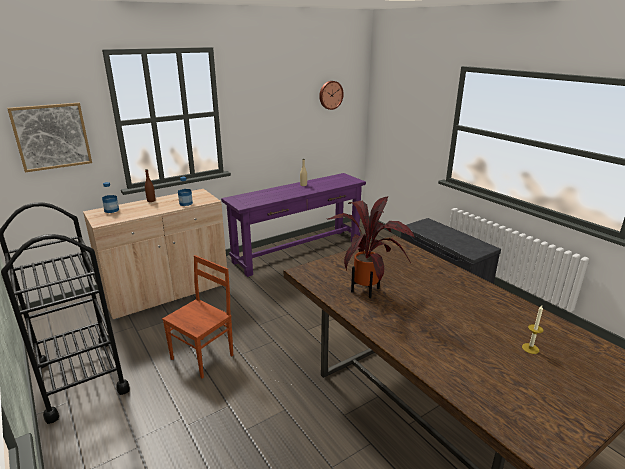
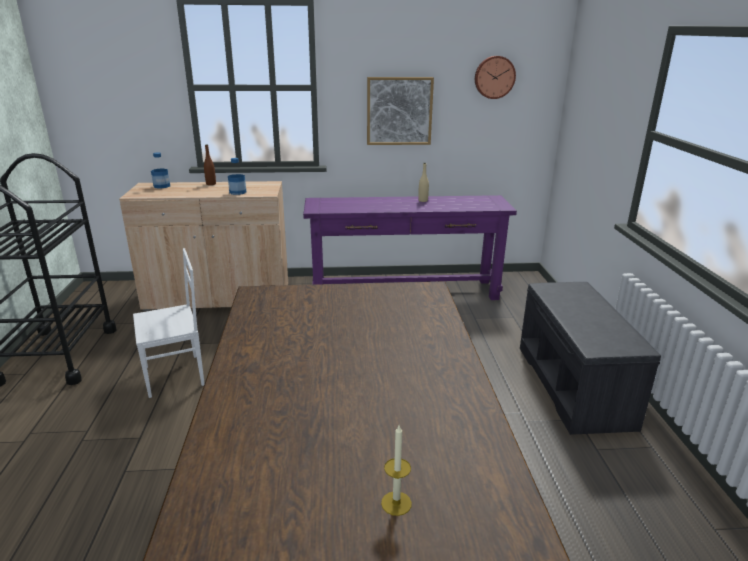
camera: 30 degrees right, 0 degrees up
(52, 136) = (119, 95): picture -> picture (399, 111)
(203, 357) = (175, 376): brown chair -> white chair
(368, 289) = (296, 336): potted plant -> none

